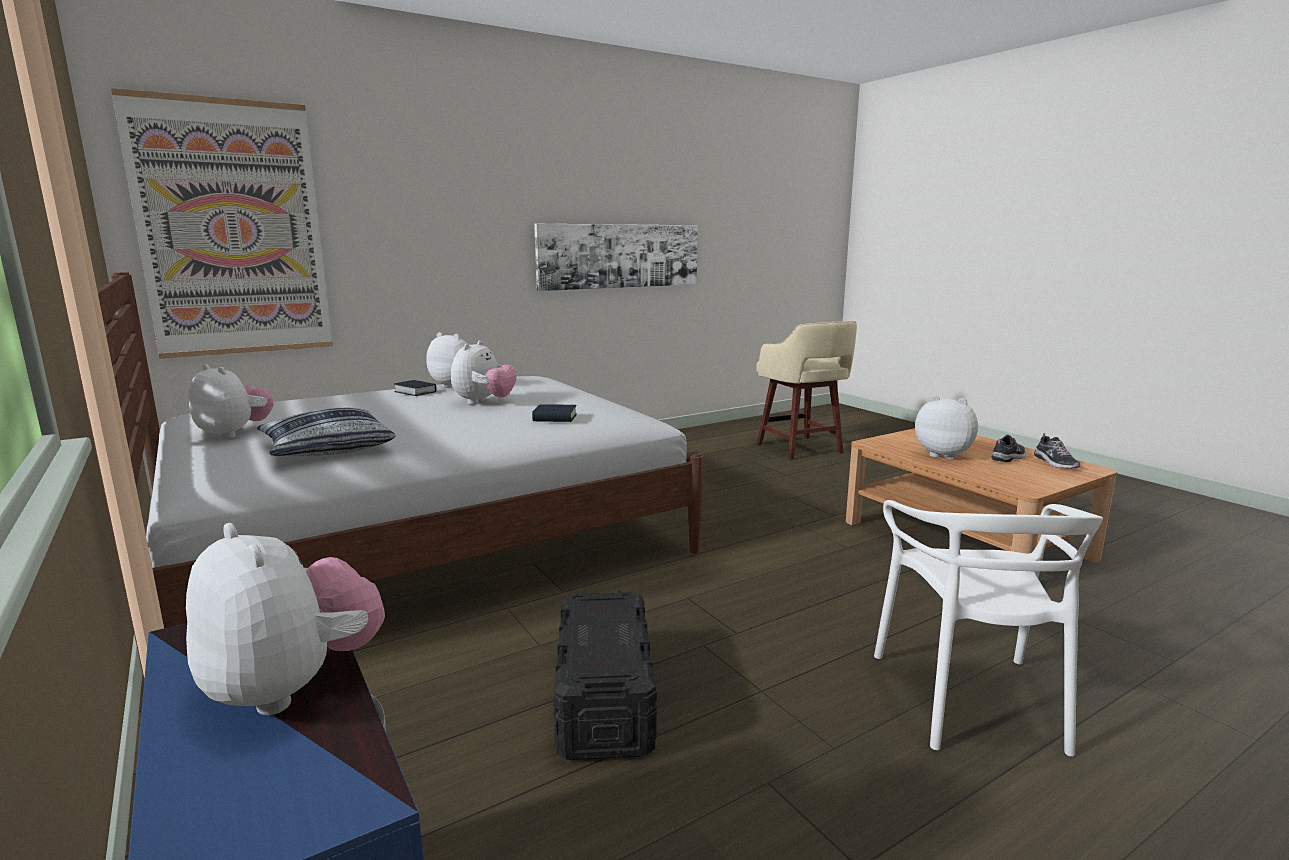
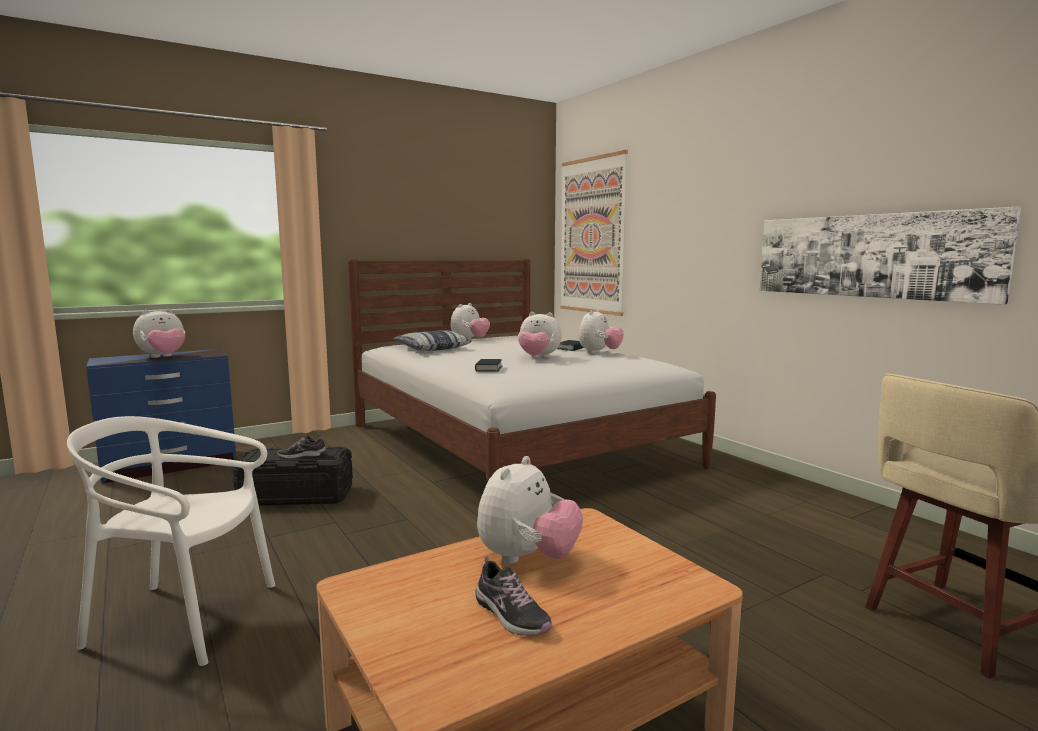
camera: 90 degrees right, 5 degrees down
(1055, 463) = (473, 661): shoe -> shoe (302, 455)

